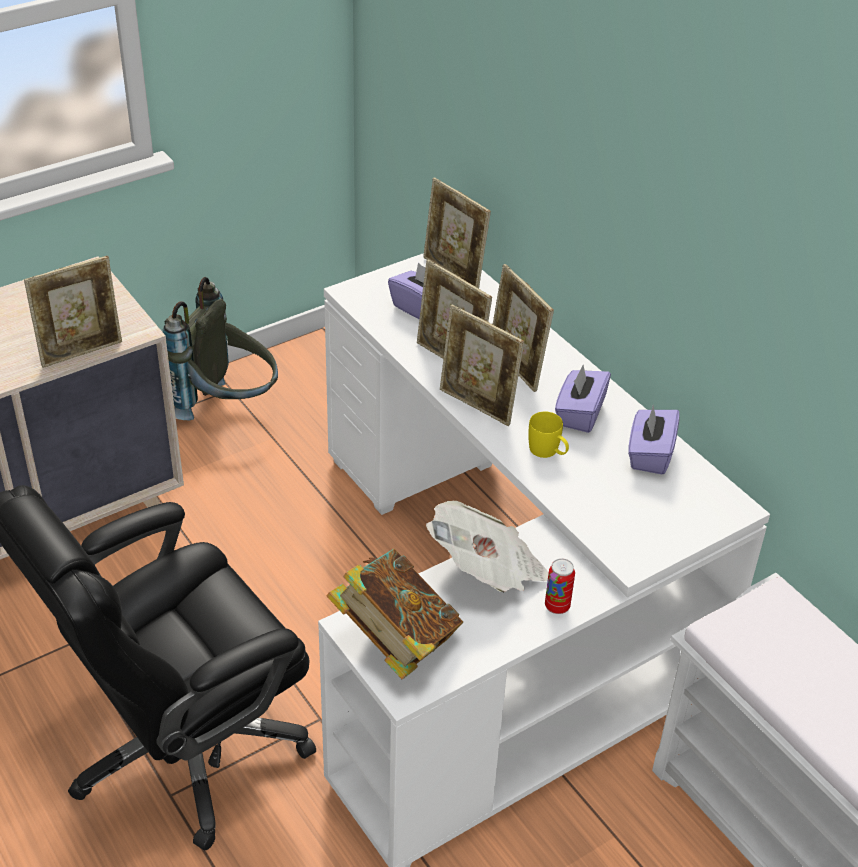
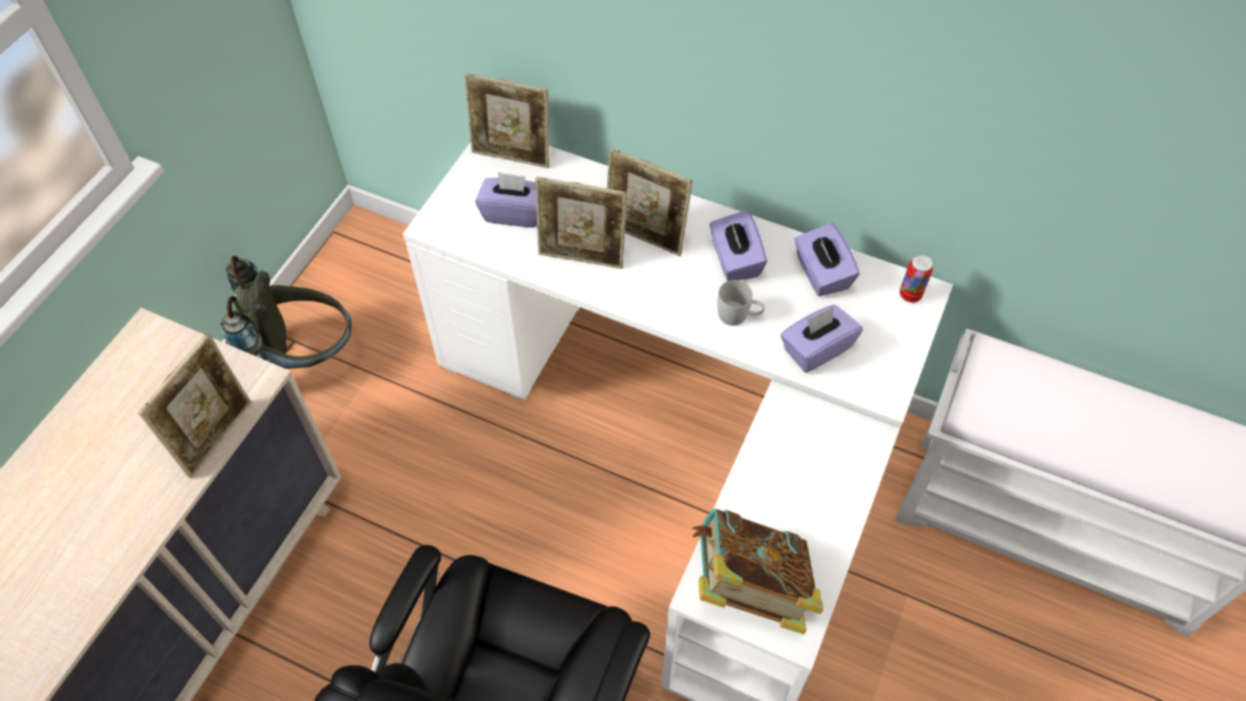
camera: 30 degrees left, 15 degrees up
(477, 405) = (643, 297): picture frame -> none
(488, 571) = (771, 466): newspaper -> none
(548, 452) = (739, 316): yellow mug -> white mug
(557, 606) = (851, 470): can -> can (910, 295)
(596, 503) = (816, 349): none -> purple tissue box

